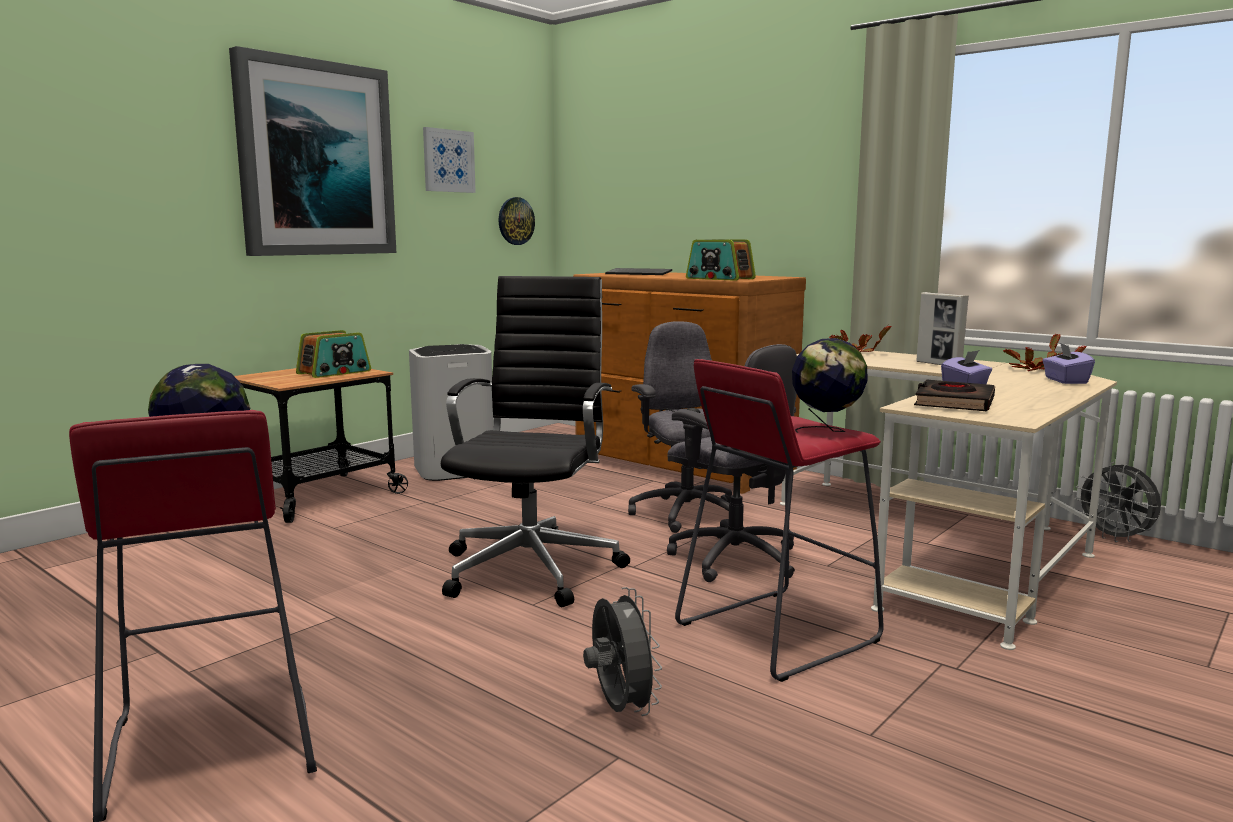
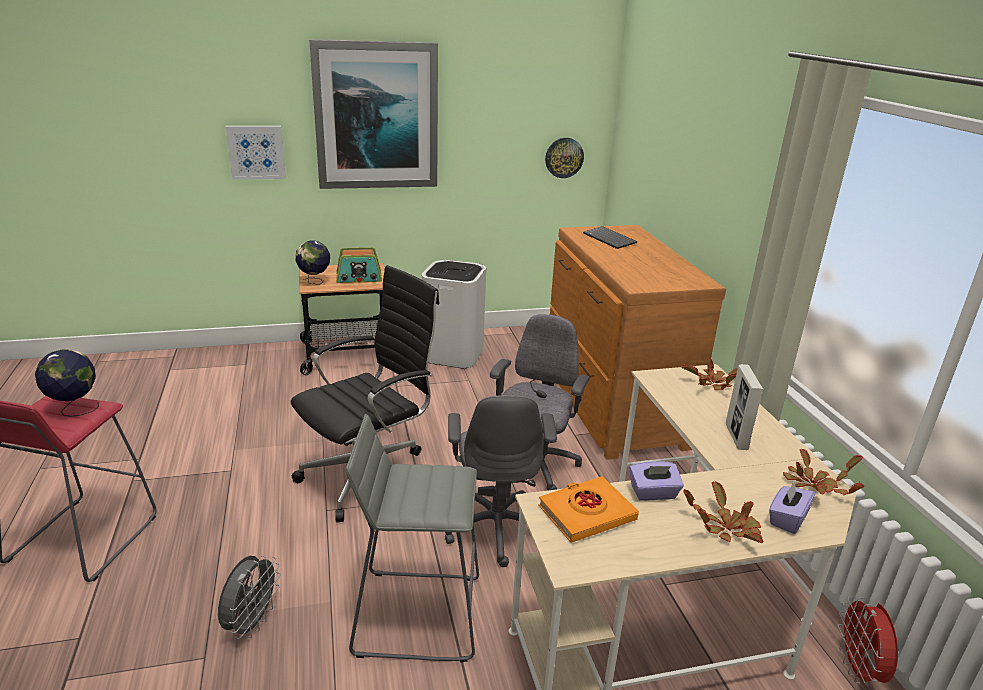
camera: 35 degrees right, 15 degrees up
(448, 161) = (498, 110): picture -> picture (256, 152)
(720, 278) = (629, 276): radio -> none
(775, 632) = (416, 613): red stool -> grey stool
(827, 431) = (439, 503): globe -> globe (314, 282)
(953, 403) = (586, 513): black book -> orange book
(1047, 390) = (725, 528): none -> potted plant
(1115, 538) = (858, 670): grey fan -> red fan

